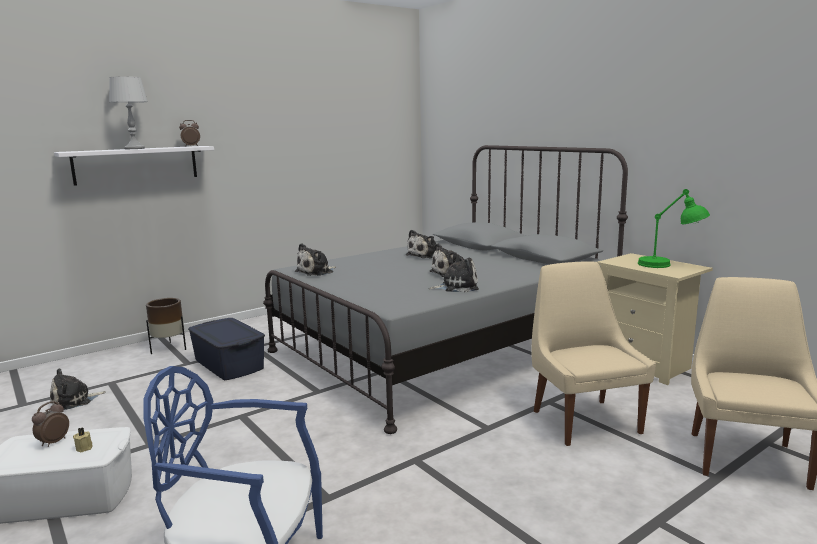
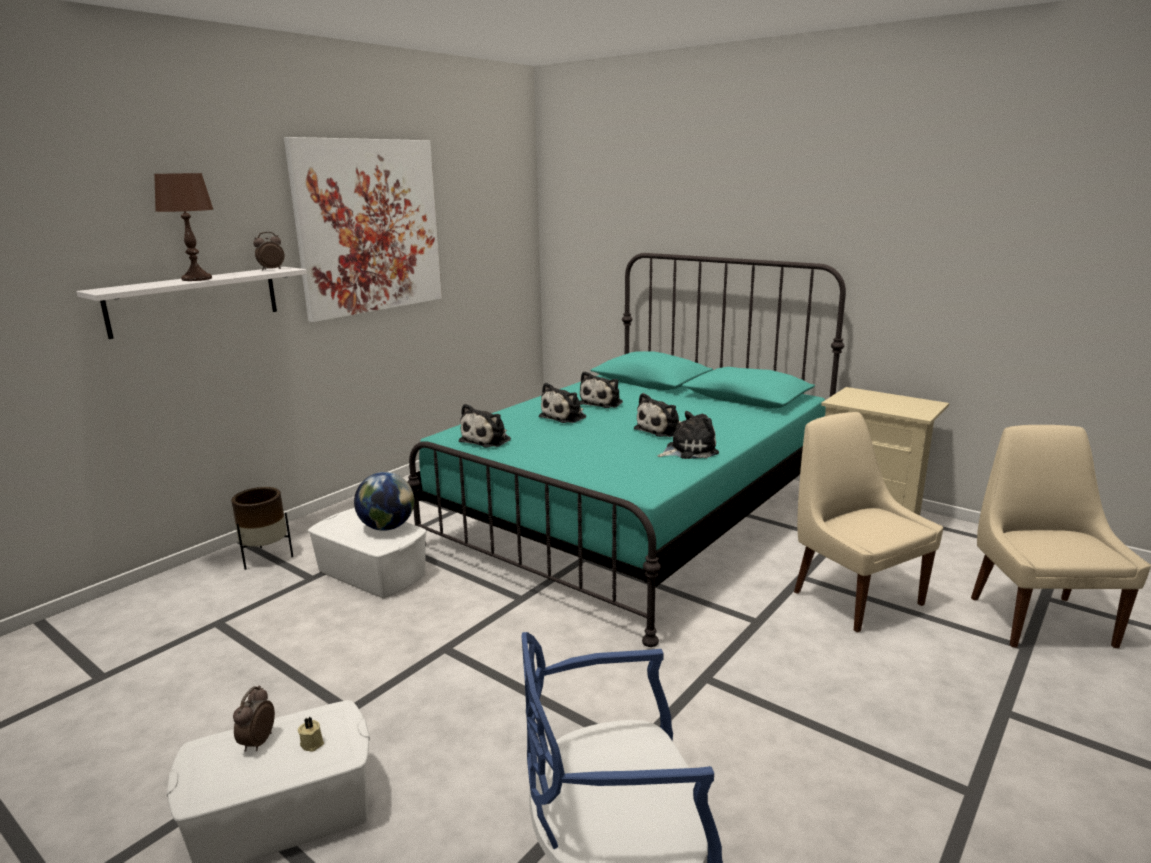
camera: 15 degrees left, 5 degrees up
(74, 401) = (181, 659): plush toy -> plush toy (565, 417)
(134, 148) = (196, 279): grey table lamp -> brown table lamp
(228, 364) = (371, 573): blue storage box -> white storage box
(239, 331) = (387, 527): none -> globe
(273, 121) = (369, 227): none -> picture
(443, 348) = (635, 517): grey bed -> turquoise bed
(669, 265) = (903, 402): green table lamp -> none

